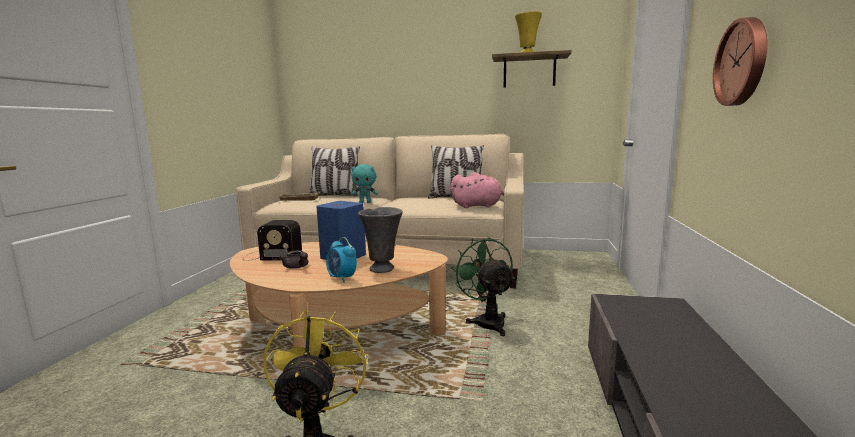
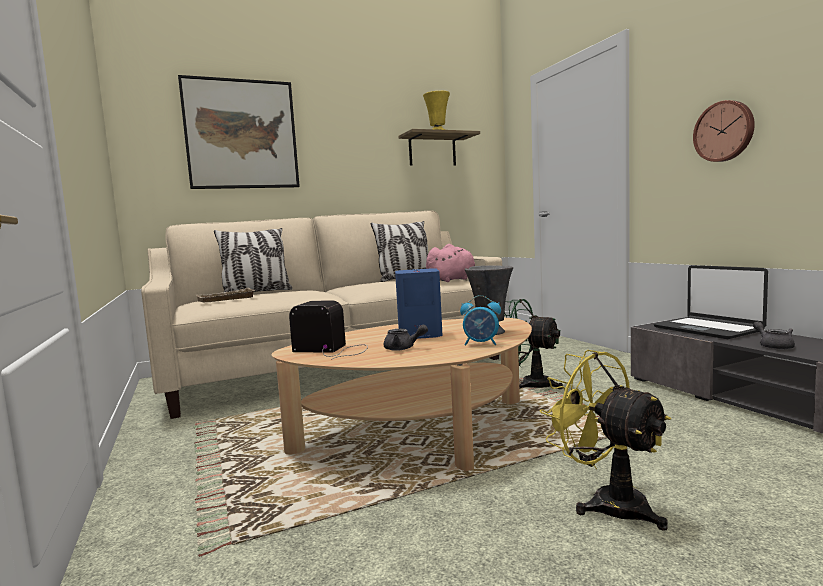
camera: 35 degrees left, 5 degrees down
(270, 256) = (333, 349): radio -> radio turned 135 degrees counterclockwise
(359, 68) = (241, 134): none -> picture
(365, 202) = (321, 292): turquoise plush toy -> none
(661, 323) = (708, 329): none -> laptop
(663, 372) = (773, 346): none -> grey teapot

